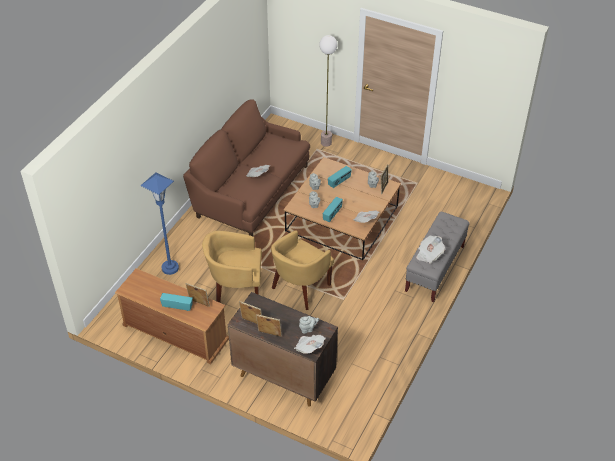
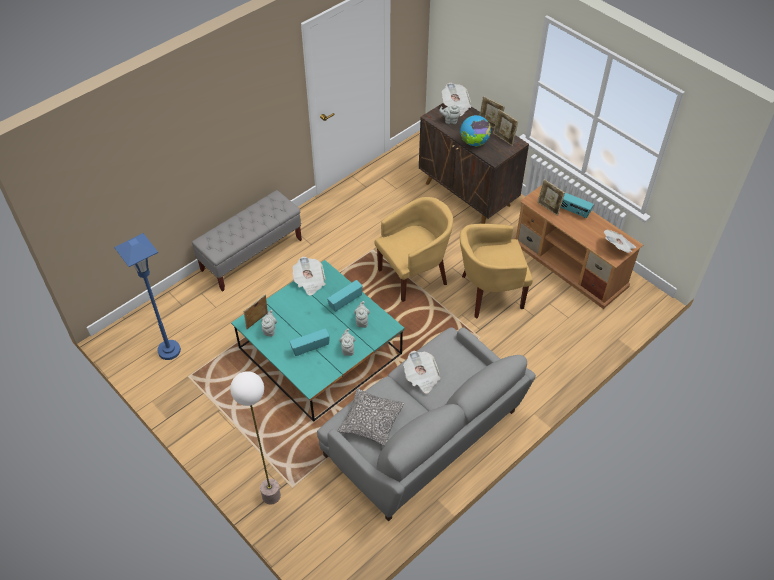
camera: 160 degrees left, 5 degrees up
(170, 268) = (563, 343): blue floor lamp -> blue floor lamp (169, 350)
(236, 290) = (489, 293): yellow armchair -> yellow armchair turned 150 degrees clockwise
(251, 190) = (423, 436): brown sofa -> grey sofa
(277, 311) = (474, 142): none -> globe
(278, 147) = (371, 421): none -> pillow
(342, 218) = (320, 351): brown coffee table -> turquoise coffee table
(429, 254) = (267, 213): newspaper -> newspaper (618, 247)

